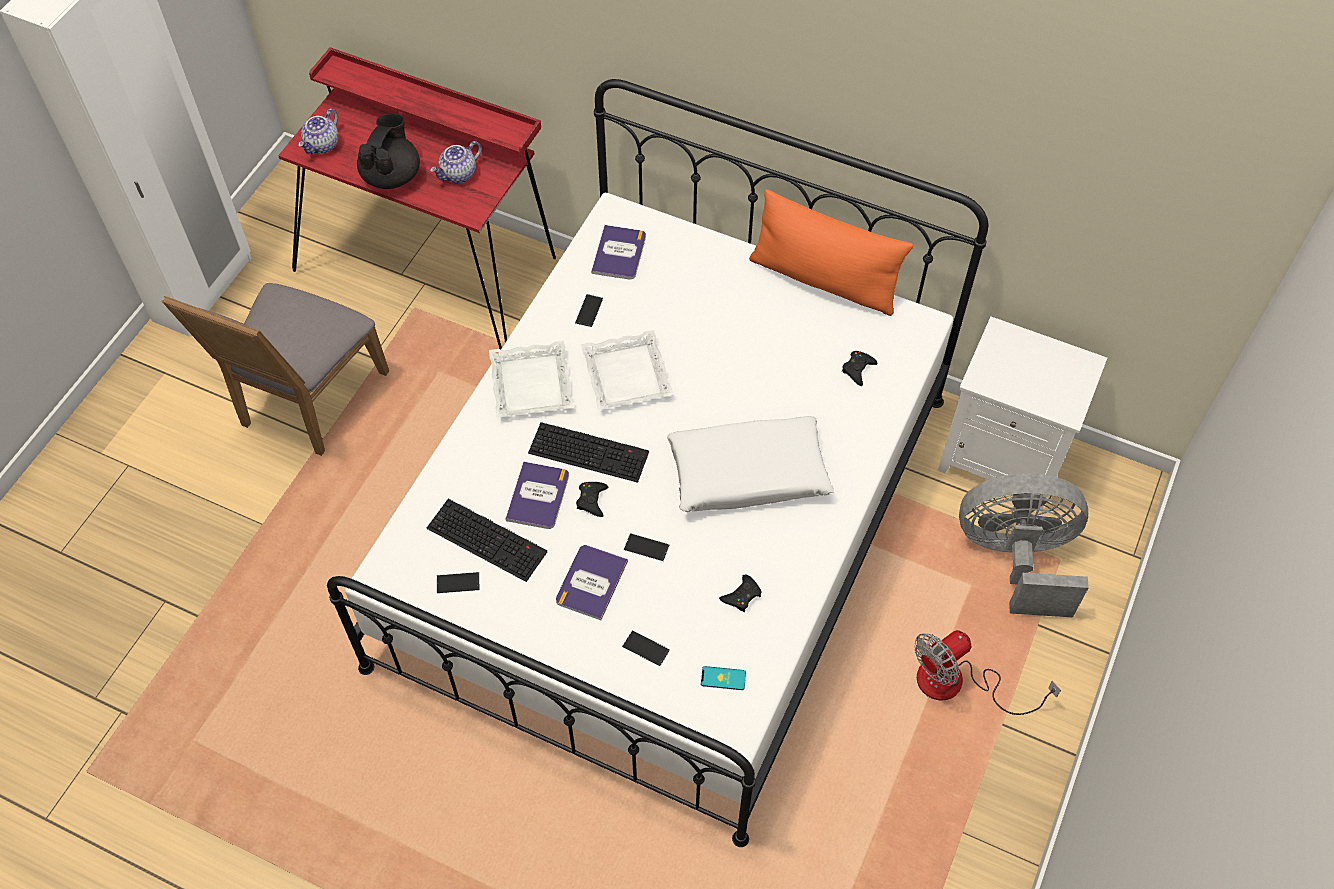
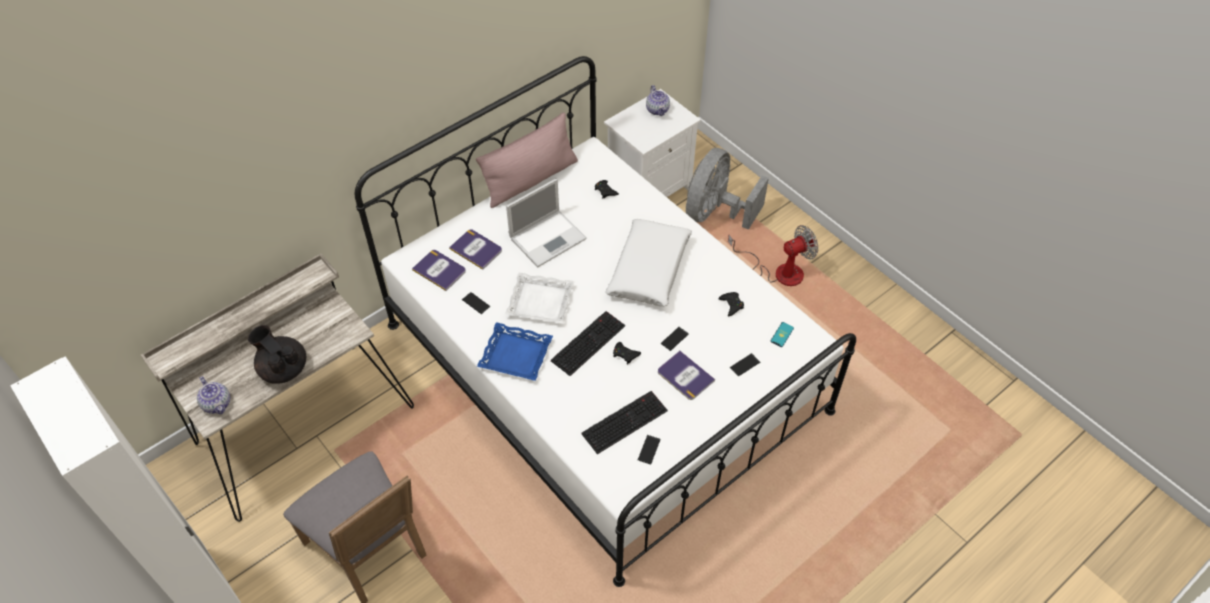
camera: 65 degrees left, 5 degrees down
(432, 262) = (301, 424): red desk -> beige desk
(458, 174) = (314, 328): teapot -> teapot (658, 110)
(532, 384) = (516, 355): white tray -> blue tray
(538, 496) = (606, 382): book -> book (476, 249)
(736, 340) = (549, 238): none -> laptop
(824, 280) = (531, 180): orange pillow -> pink pillow
(957, 684) = (778, 271): fan -> fan turned 105 degrees counterclockwise

